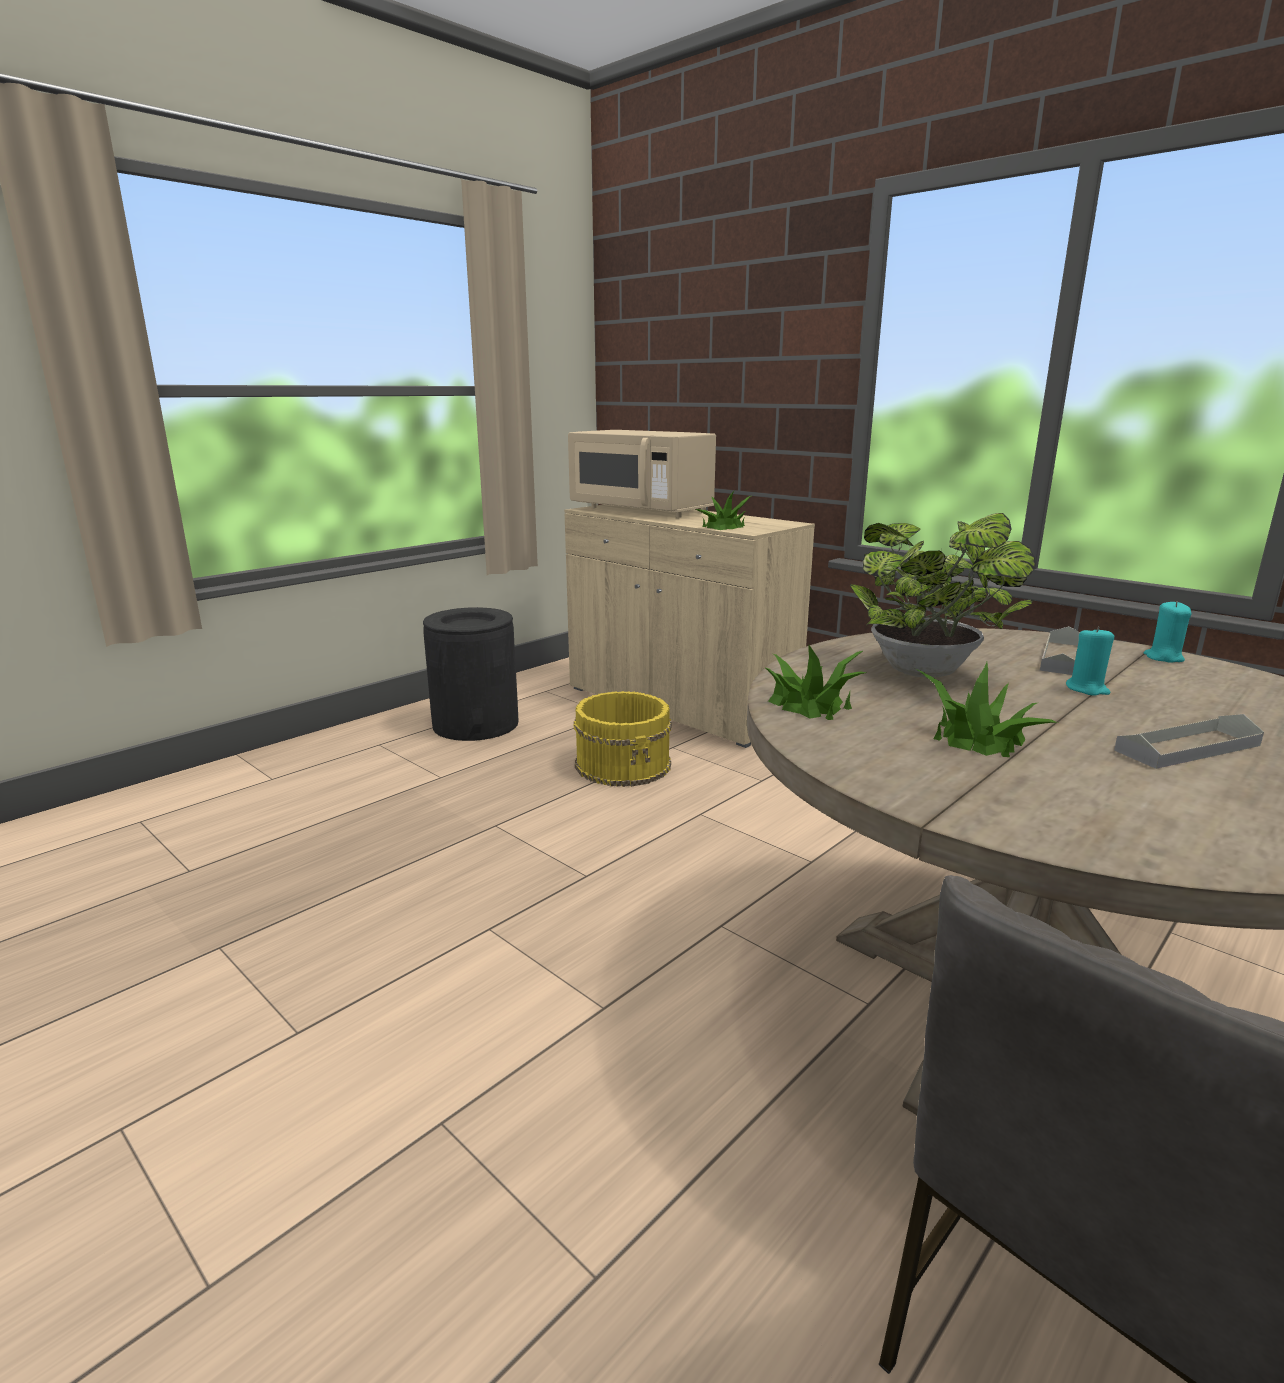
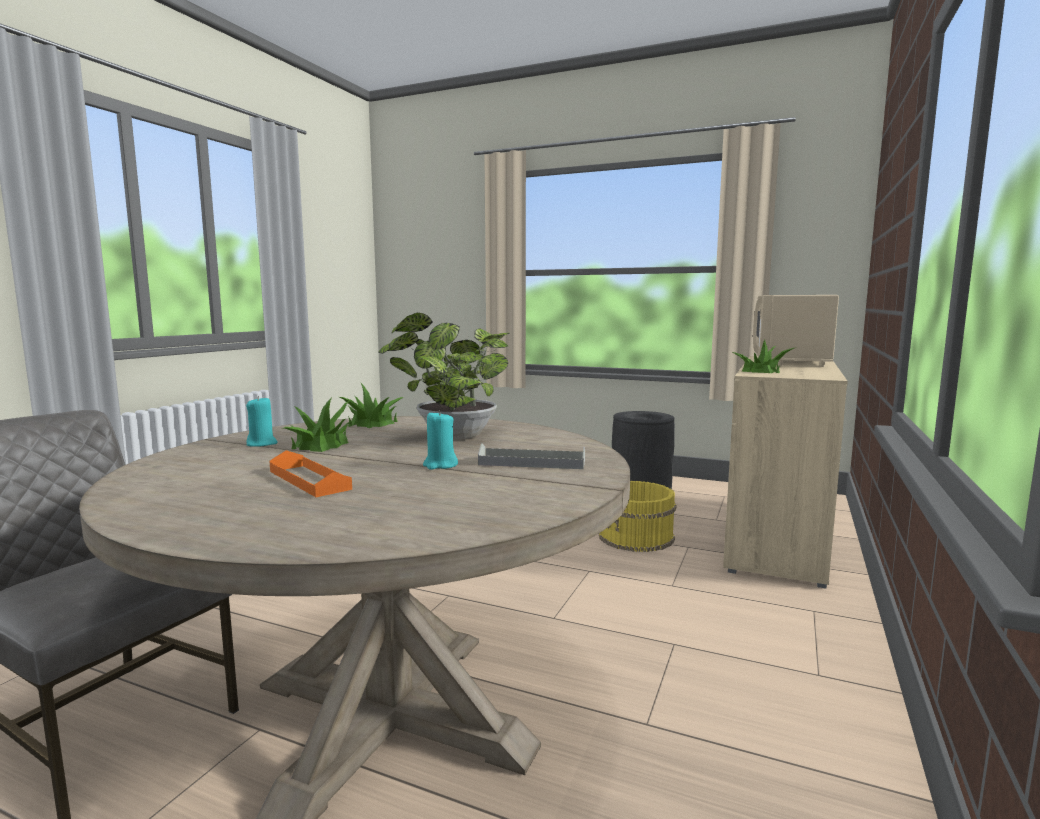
camera: 70 degrees right, 10 degrees down
(1163, 658) = (571, 489): turquoise candle -> turquoise candle (262, 444)
(1187, 748) = (309, 480): grey tray -> orange tray

